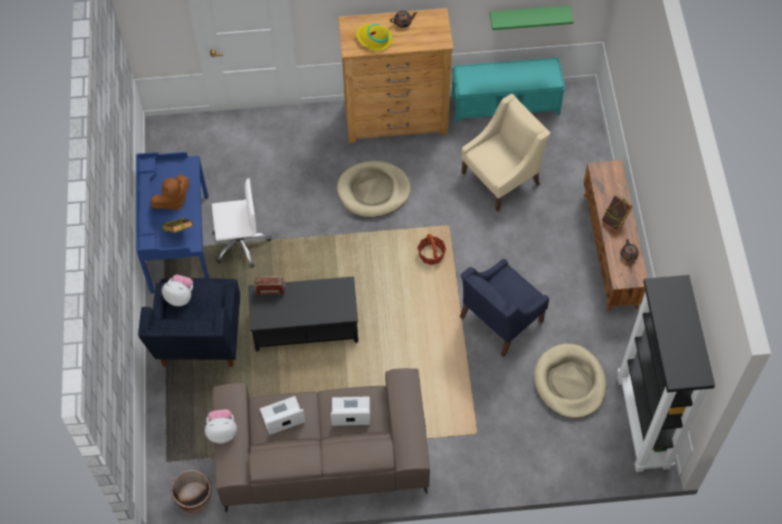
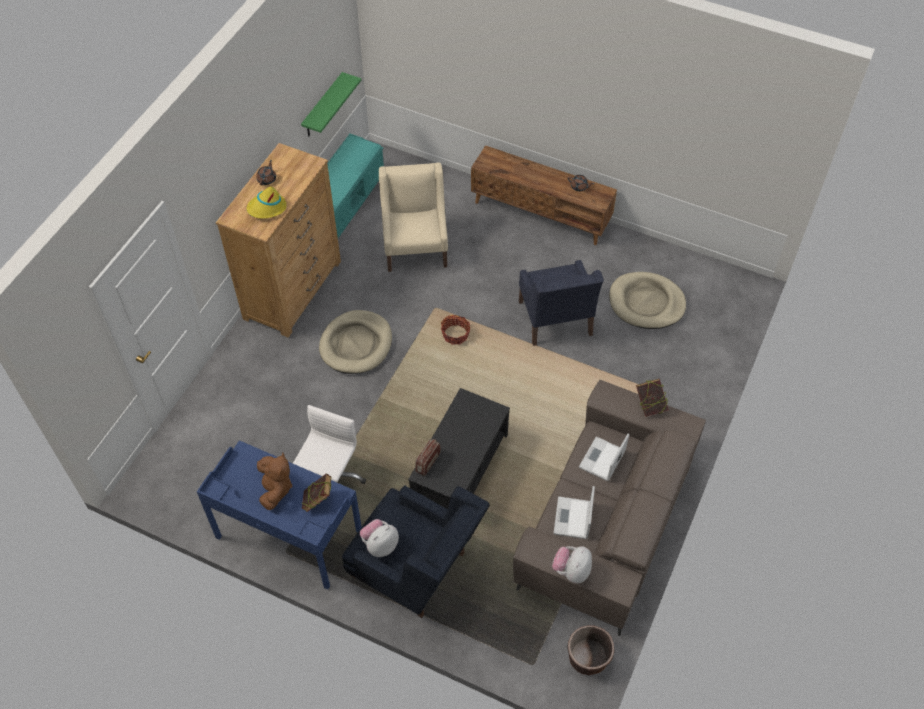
camera: 60 degrees left, 5 degrees down
(615, 220) = (540, 179): book -> book (650, 406)
(644, 423) = (712, 274): black bookcase -> none

